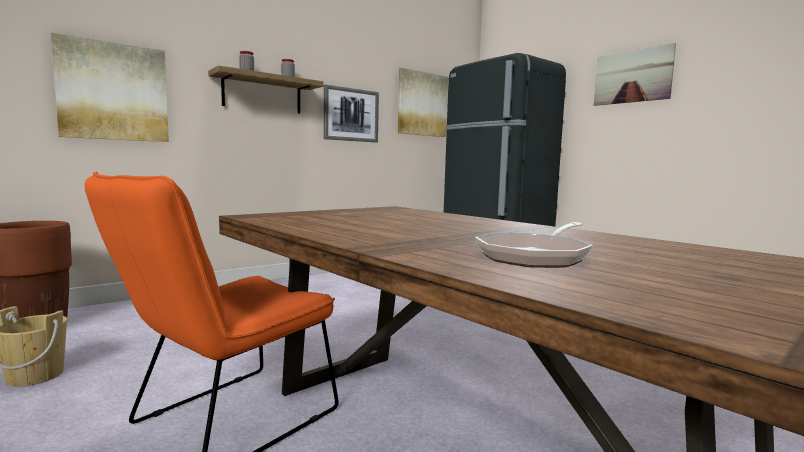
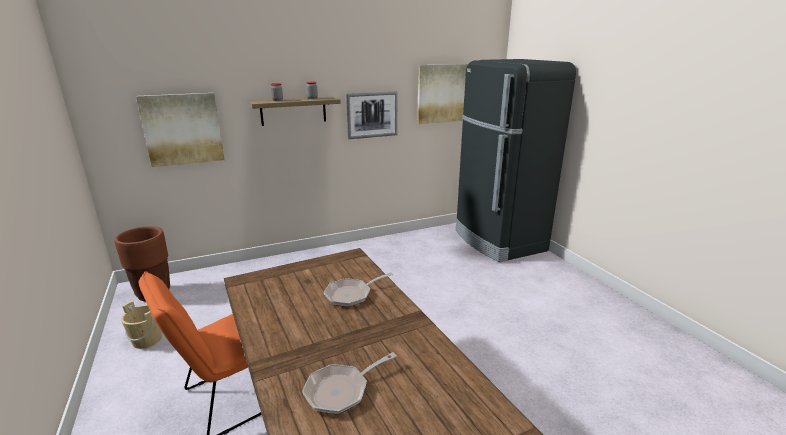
camera: 15 degrees right, 15 degrees up
(431, 219) = (351, 294): none -> frying pan
(632, 76) = (630, 92): picture -> none

